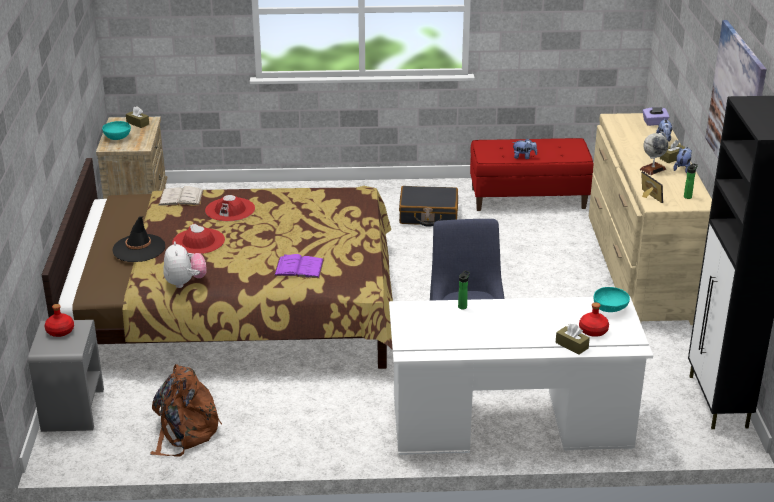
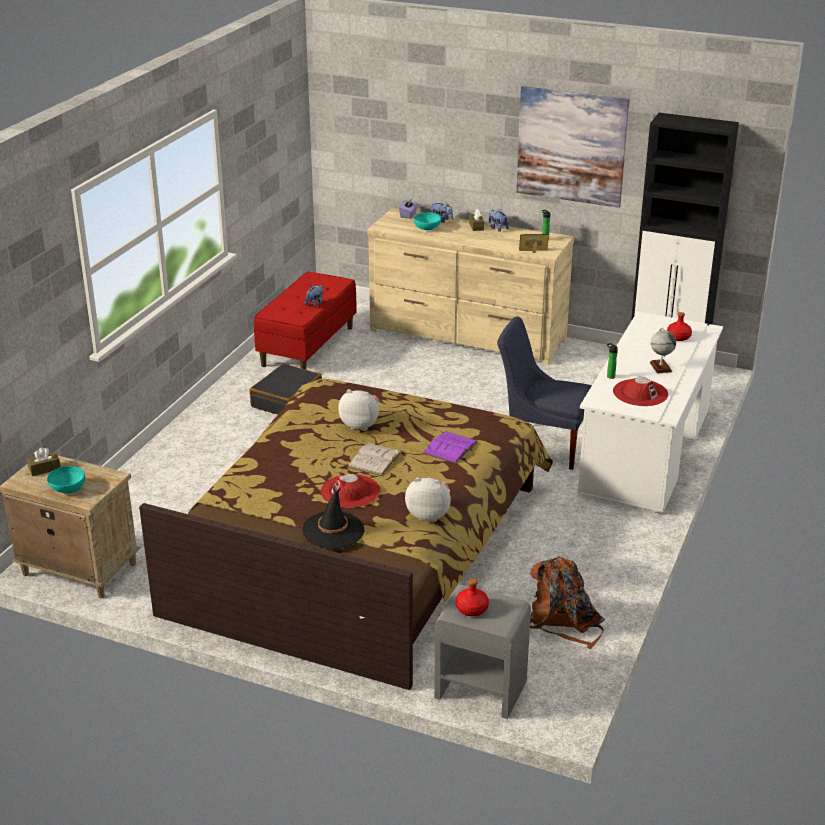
camera: 65 degrees left, 0 degrees up
(181, 197) = (239, 484): white book -> white book (375, 459)
(230, 210) = (298, 460): red hat -> red hat (640, 393)
(304, 221) = (360, 425): none -> plush toy
(571, 345) = (694, 350): brown tissue box -> none
(610, 309) = (651, 323): turquoise bowl -> turquoise bowl (428, 228)
(653, 169) = (489, 238): globe -> globe (660, 367)

